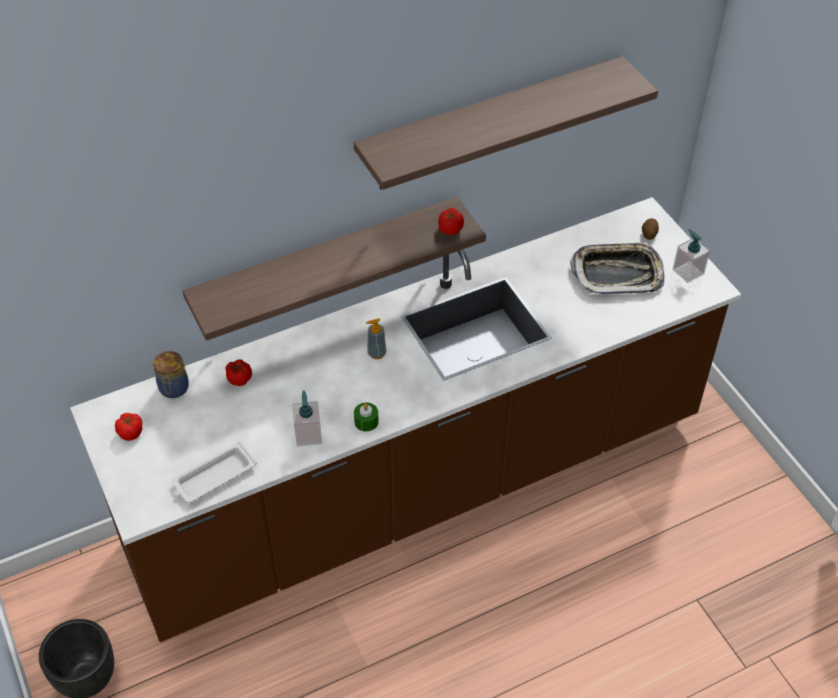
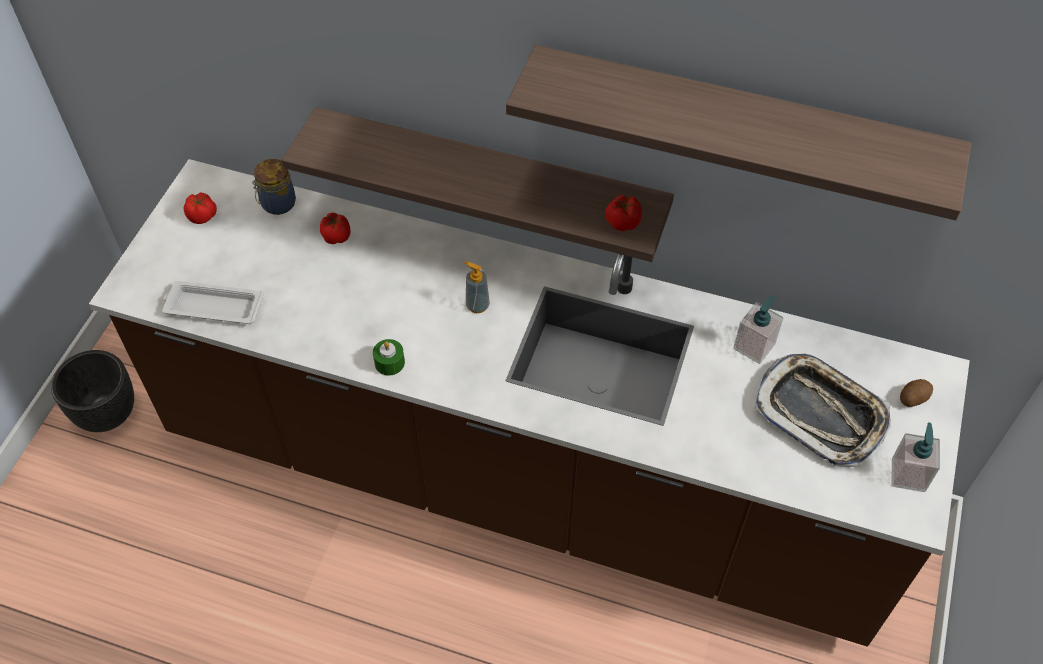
camera: 45 degrees right, 5 degrees up
(308, 435) = (328, 333): soap dispenser -> soap dispenser (754, 346)

